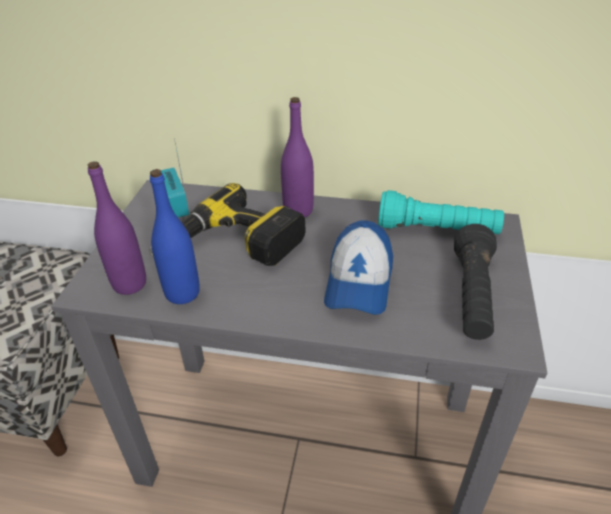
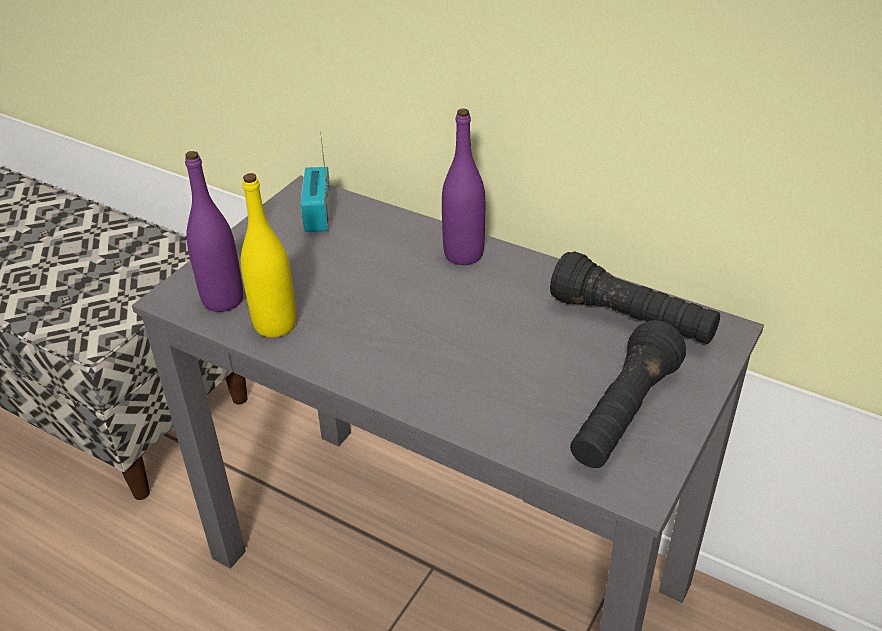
camera: 20 degrees right, 0 degrees up
(182, 293) = (275, 325): blue bottle -> yellow bottle
(230, 248) = (356, 283): power drill -> none
(359, 282) = (488, 362): cap -> none
(437, 230) = (631, 320): turquoise flashlight -> black flashlight

